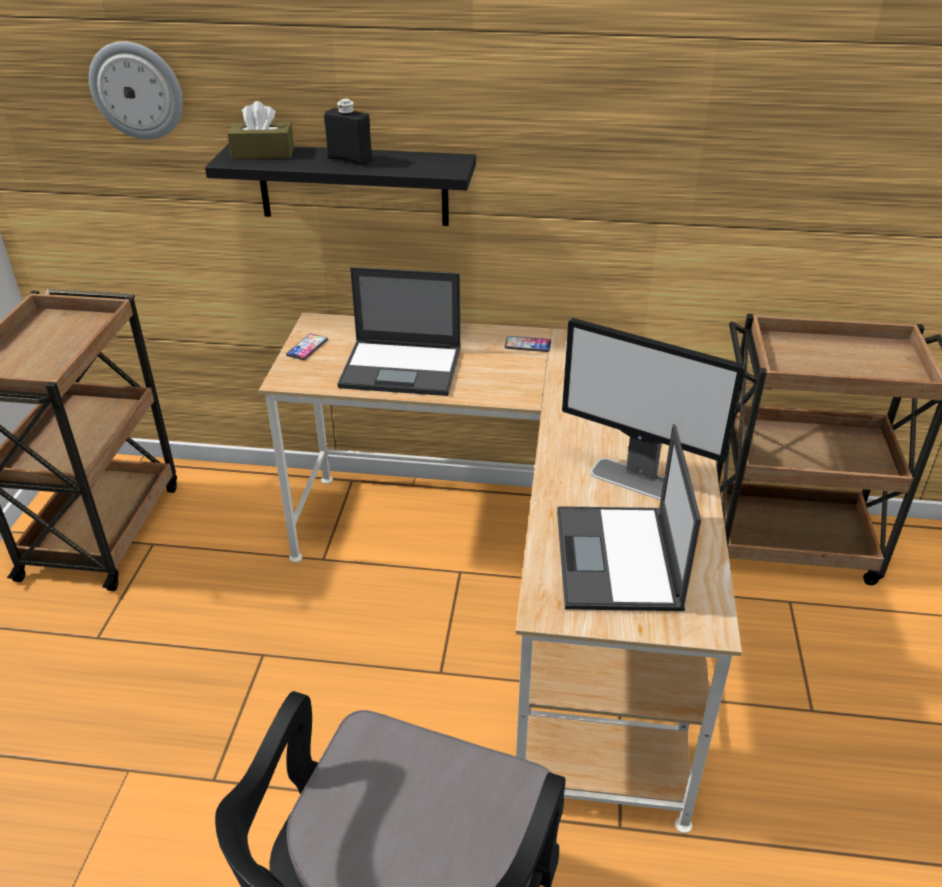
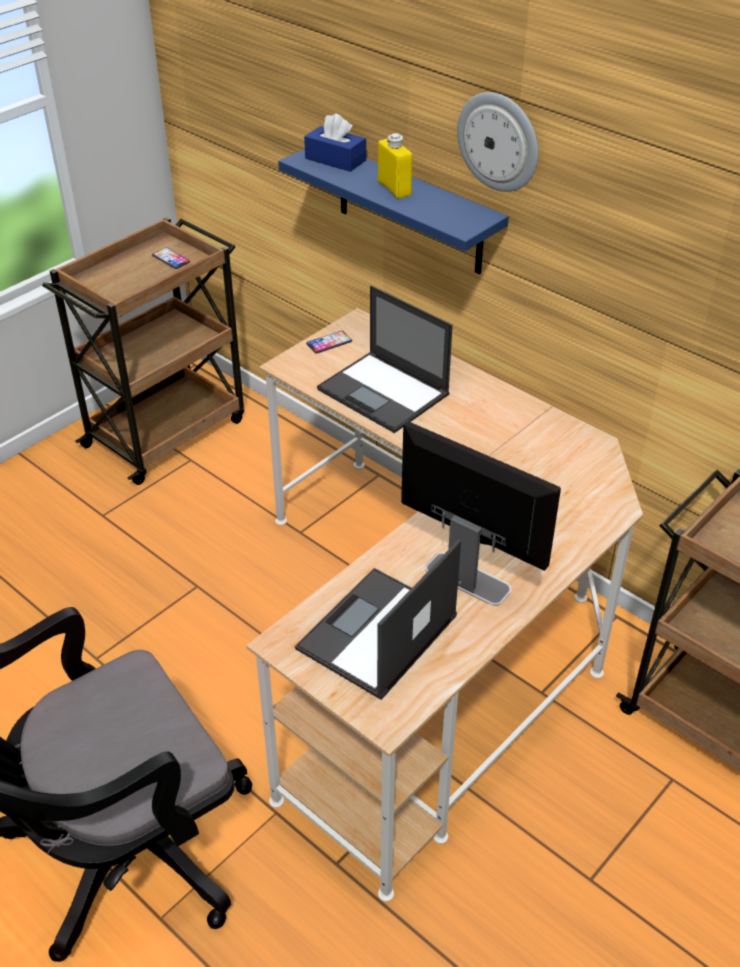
camera: 35 degrees right, 5 degrees up
(137, 90) = (265, 75): wall clock -> wall clock (499, 141)
(263, 153) = (335, 159): brown tissue box -> blue tissue box
(350, 160) = (394, 188): black bottle -> yellow bottle
(353, 185) = (409, 209): black shelf -> blue shelf
(527, 345) = (512, 414): phone -> phone (171, 259)
(636, 480) = (467, 578): monitor -> monitor turned 150 degrees clockwise

